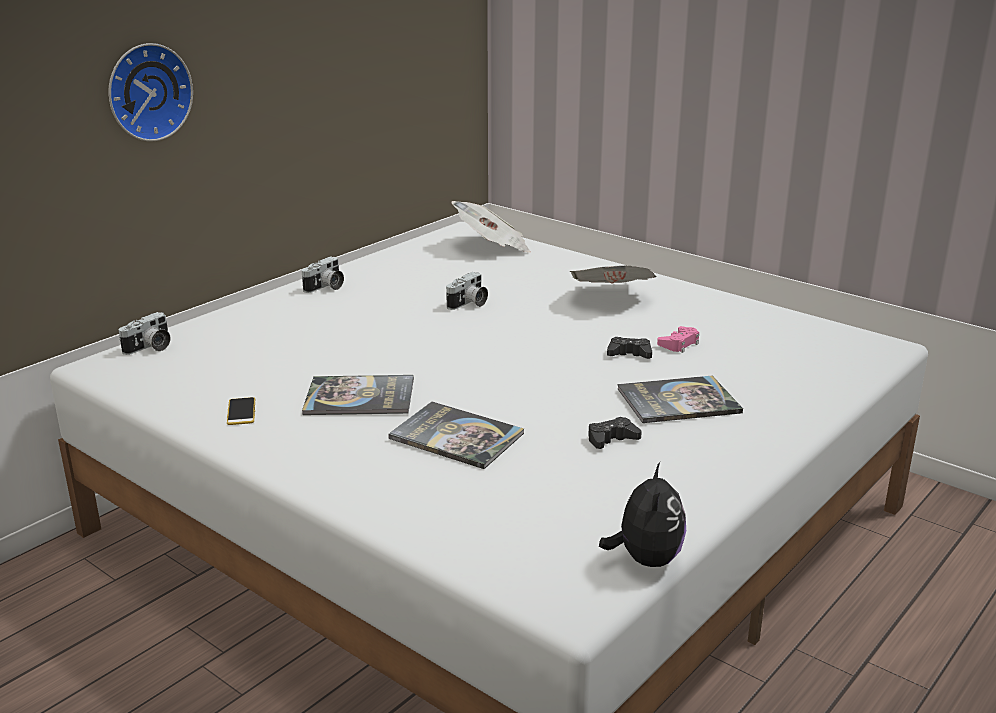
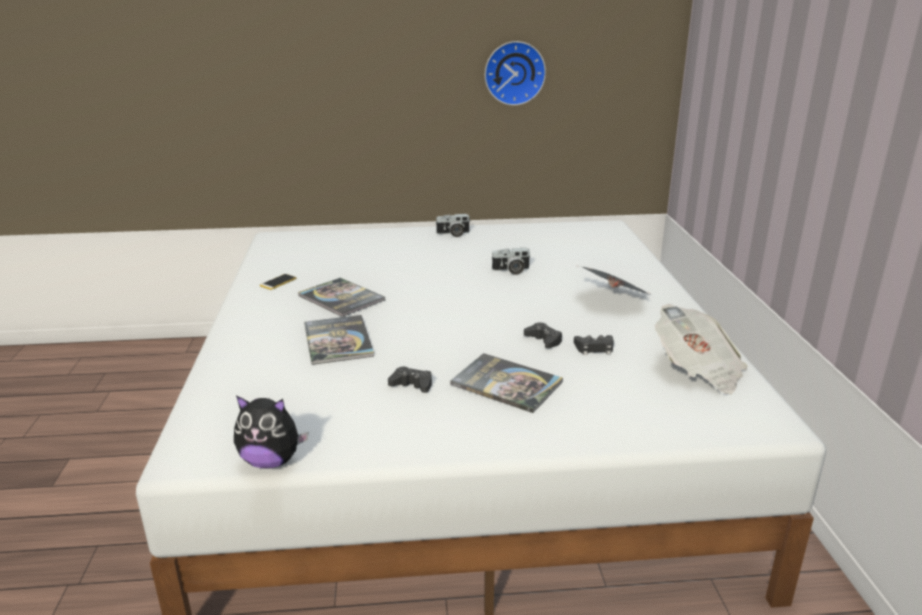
camera: 45 degrees right, 0 degrees up
(147, 91) = (346, 73): wall clock -> wall clock (514, 73)
(150, 348) = (310, 236): camera -> none
(492, 247) = (604, 241): newspaper -> newspaper (698, 370)
(645, 559) = (271, 461): plush toy -> plush toy turned 45 degrees clockwise
(679, 344) = (594, 348): pink game controller -> black game controller

